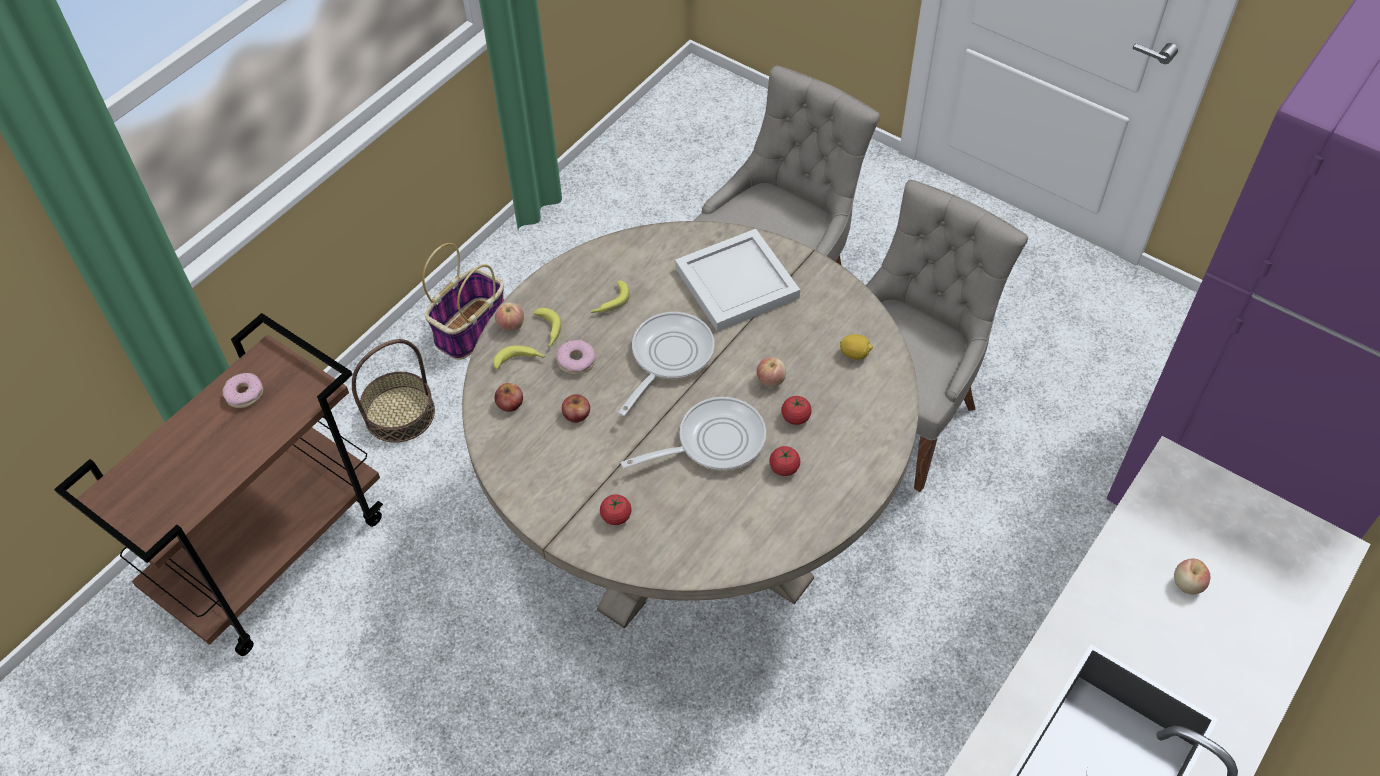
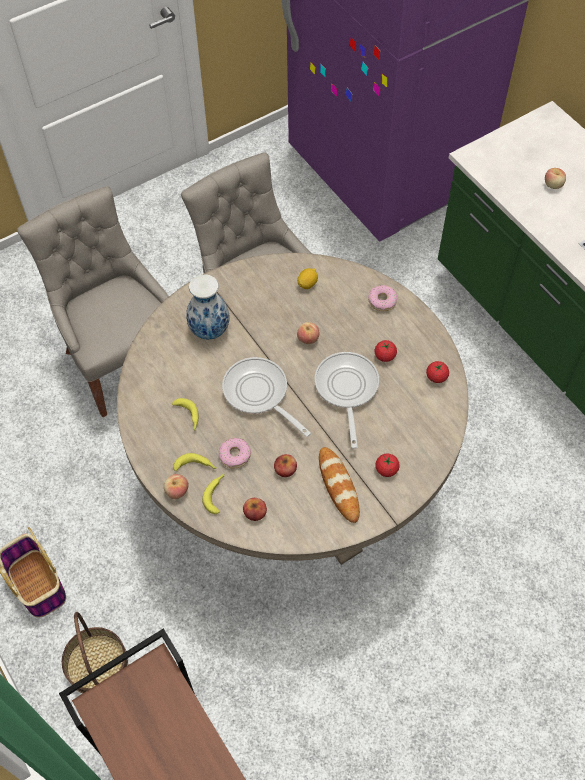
camera: 70 degrees left, 5 degrees up
(244, 394) = (133, 732): donut -> donut (382, 301)
(574, 473) = (338, 486): none -> bread
(734, 282) = (209, 331): white tray -> vase
(795, 417) = (346, 335): tomato -> tomato (436, 377)

